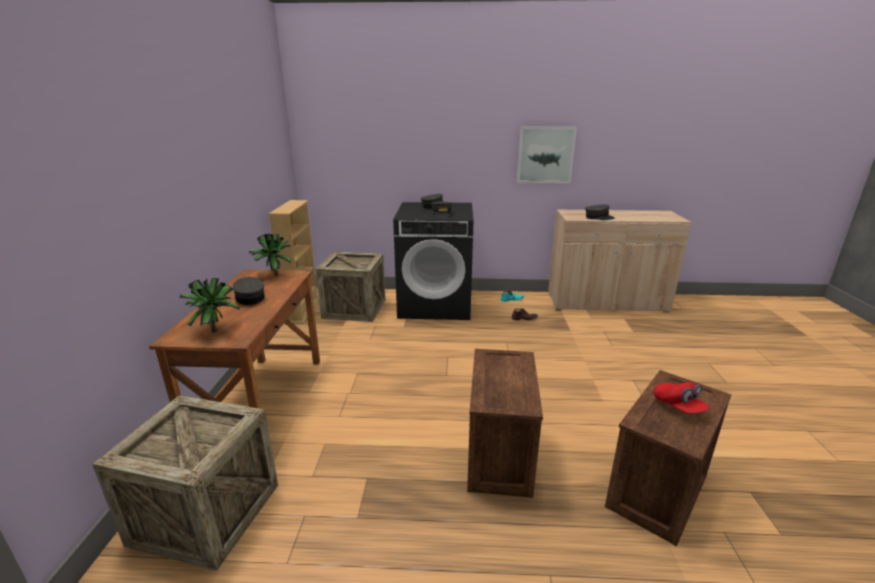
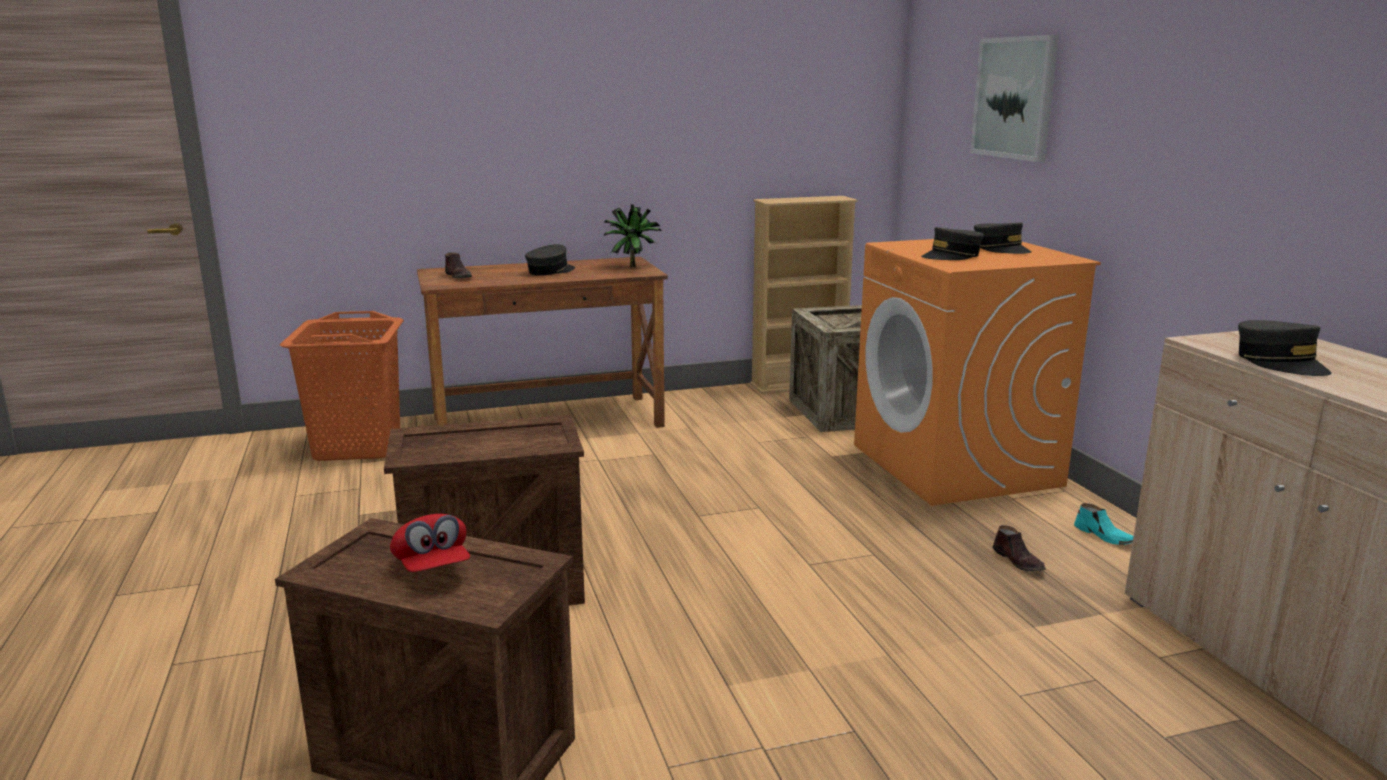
camera: 70 degrees right, 5 degrees down
(206, 513) = (359, 447): crate -> orange laundry basket
(215, 330) = (459, 276): potted plant -> brown shoe
(436, 304) = (956, 465): black washing machine -> orange washing machine
(545, 155) = (1278, 158): picture -> picture (1015, 98)
(678, 406) = (432, 567): red cap -> red cap turned 75 degrees counterclockwise

